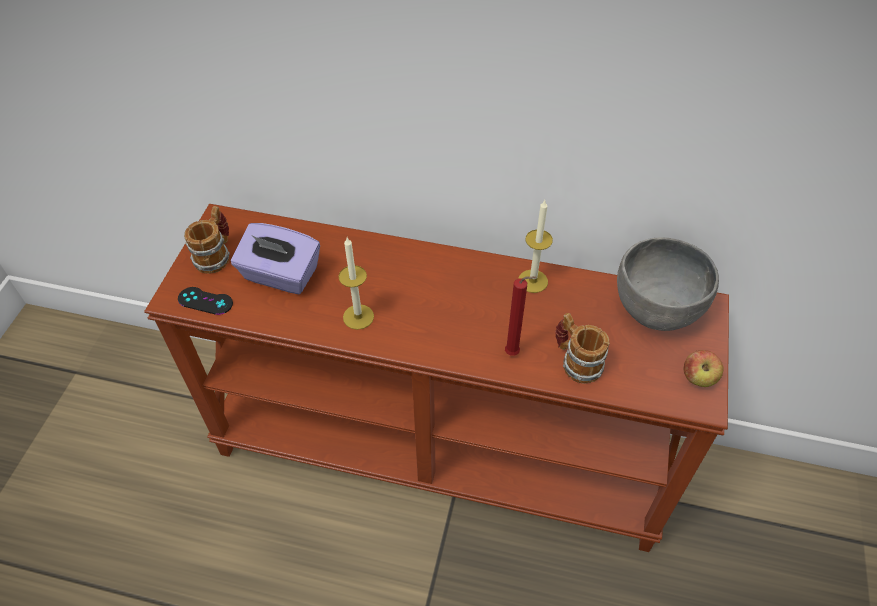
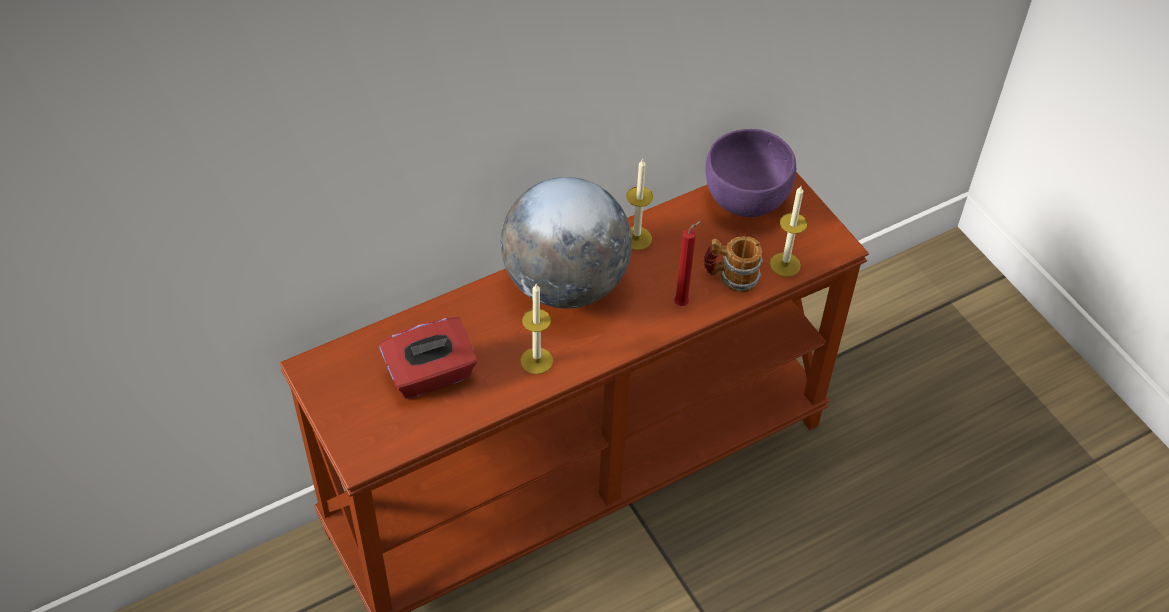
camera: 45 degrees left, 0 degrees up
(205, 301) = (393, 441): black game controller -> none
(216, 255) = (350, 399): mug -> none
(280, 275) = (431, 375): purple tissue box -> red tissue box
(442, 278) = (565, 284): none -> globe
(635, 383) = (785, 264): none -> candle
(655, 311) = (745, 201): grey bowl -> purple bowl
(698, 378) = (820, 231): apple -> none

